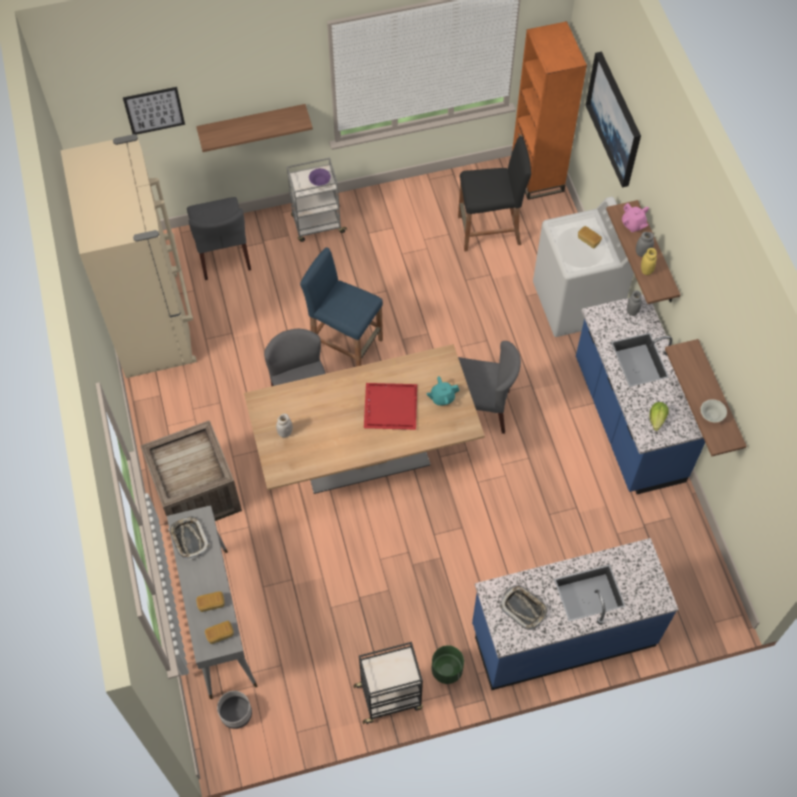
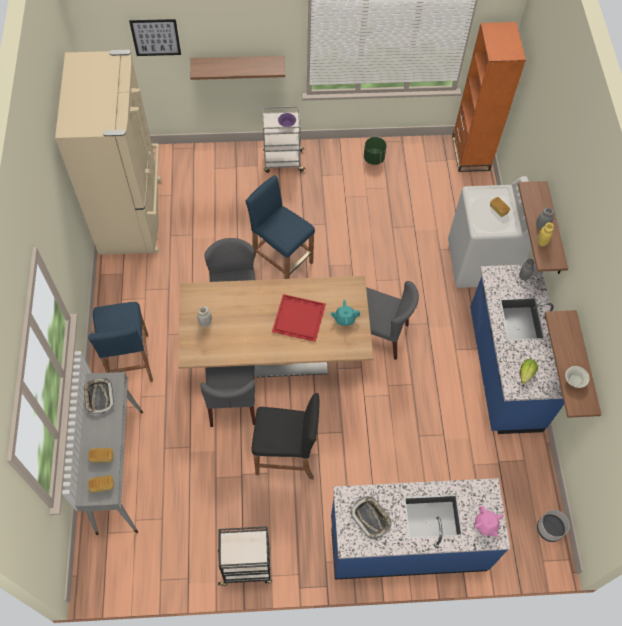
camera: 10 degrees right, 0 degrees up
(196, 495) = (129, 360): crate -> blue stool
(223, 253) = (201, 170): grey chair -> grey chair (232, 402)
(236, 714) = (114, 552): grey planter -> grey planter (549, 529)
(447, 669) = (301, 552): green planter -> green planter (374, 158)
(489, 231) = (421, 191): black stool -> black stool (286, 456)
(615, 119) = (541, 108): picture -> none
(633, 224) = (538, 201): pink teapot -> pink teapot (485, 525)

